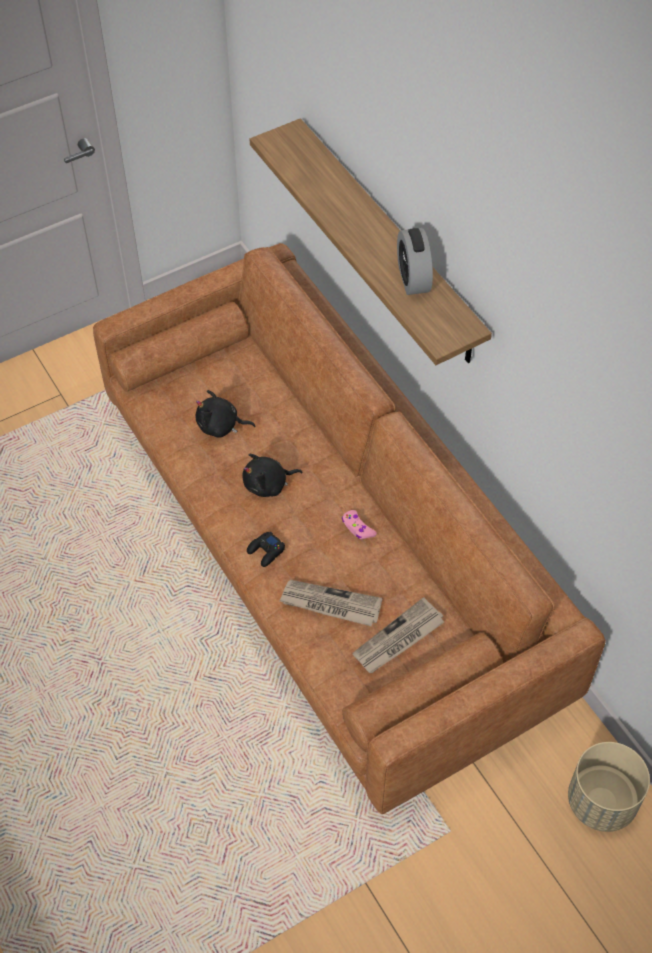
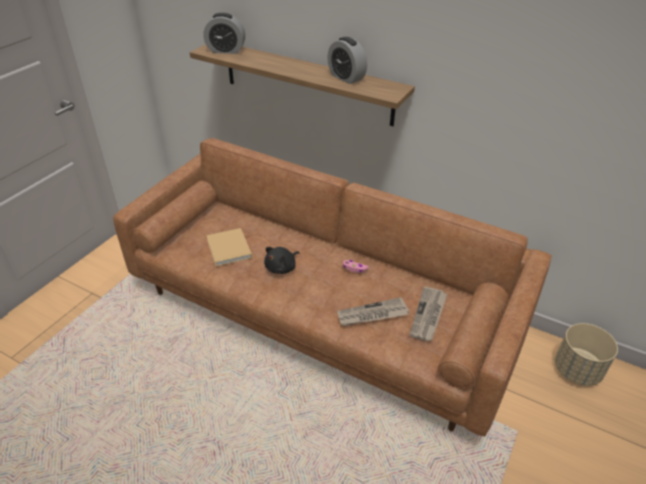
camera: 30 degrees left, 15 degrees down
(221, 426) = (229, 249): black plush toy -> beige book
(266, 551) = (308, 303): black game controller -> none
(298, 152) = (226, 50): none -> alarm clock

